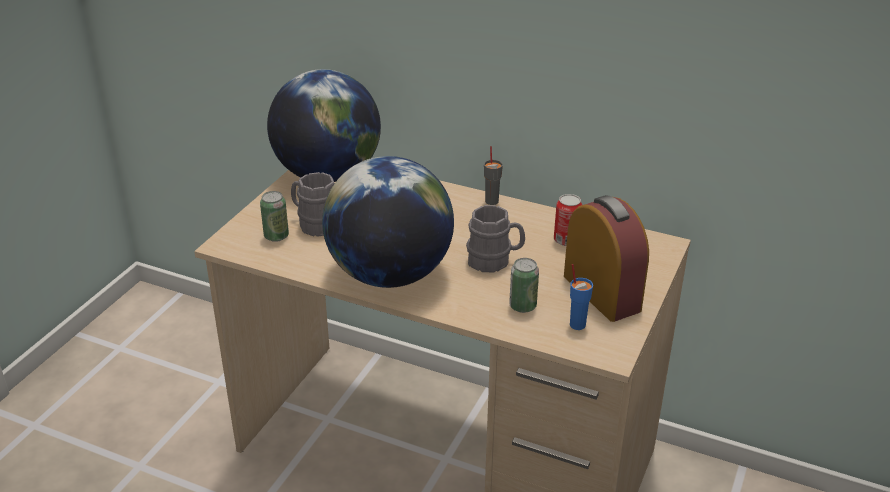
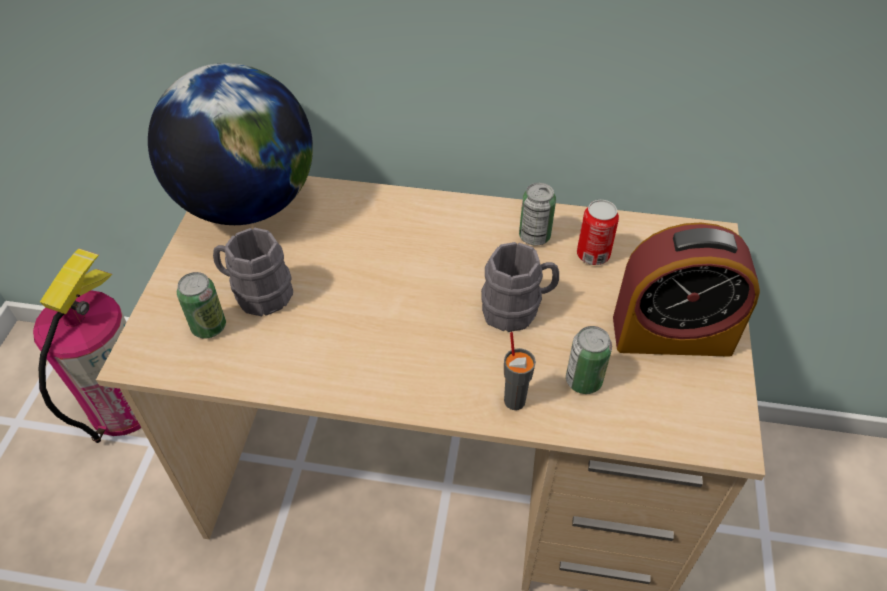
camera: 15 degrees left, 15 degrees up
(203, 352) = (124, 406): none -> fire extinguisher
(390, 274) = (389, 364): globe -> none
(492, 201) = (476, 208): grey cup -> grey cup (514, 400)
(527, 223) = (534, 236): none -> can
(577, 324) = (664, 397): blue cup -> none
(601, 293) = (671, 334): alarm clock -> alarm clock turned 135 degrees clockwise

